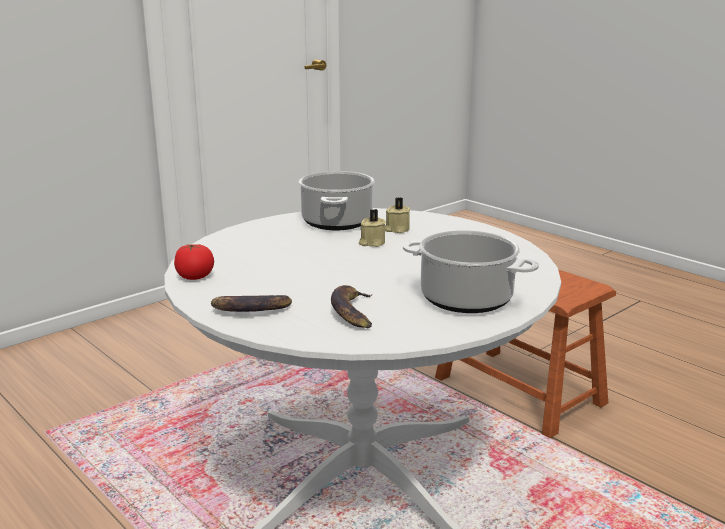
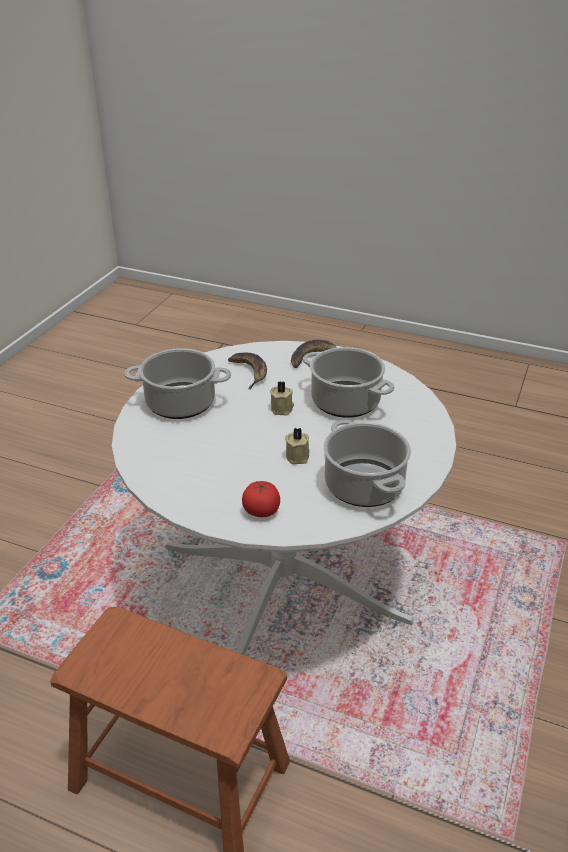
camera: 155 degrees right, 15 degrees up
(195, 276) = (388, 377): tomato -> tomato (261, 511)
(274, 266) = (346, 402): none -> cooking pot
(396, 229) = (292, 488): beige candle -> beige candle (282, 408)

